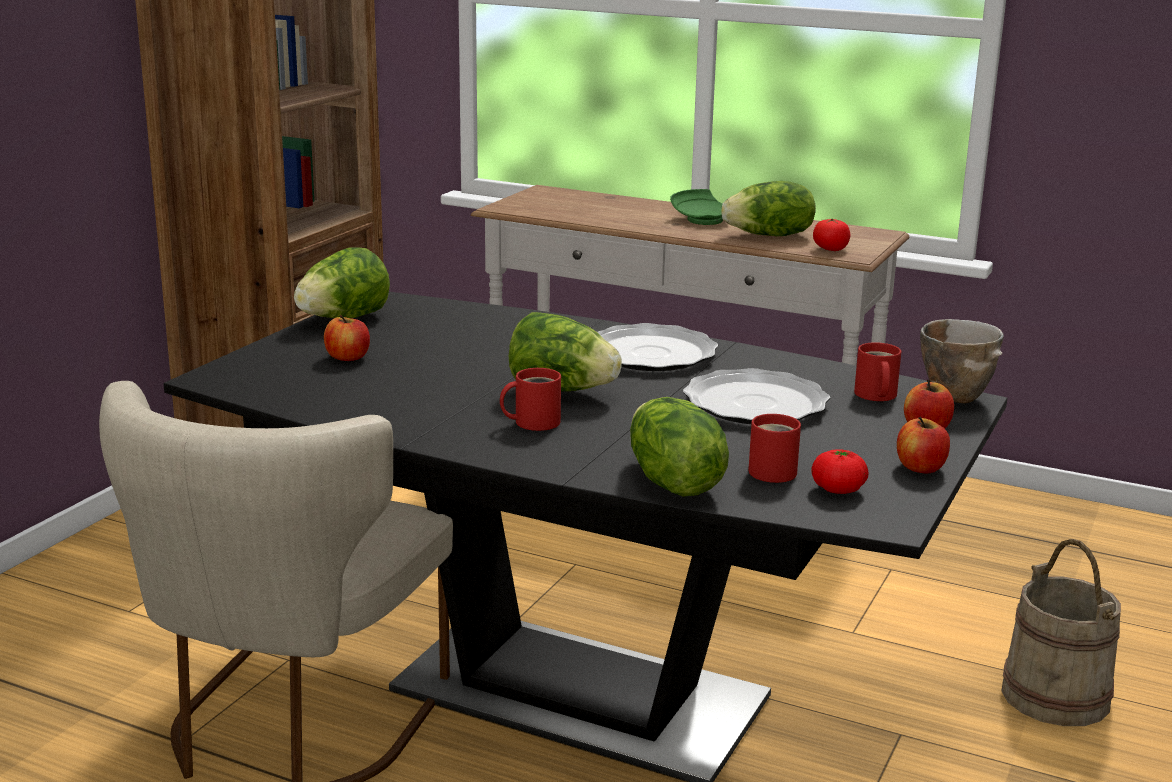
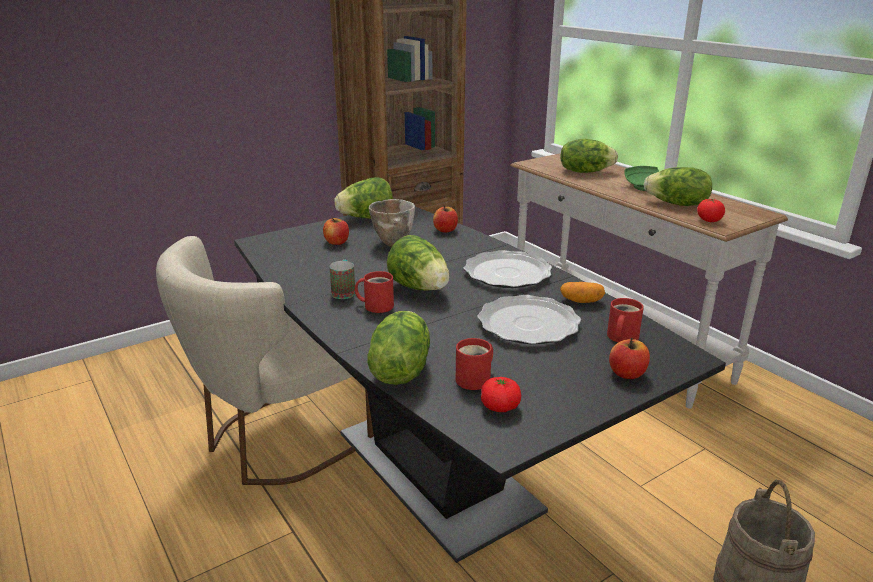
camera: 30 degrees right, 5 degrees up
(460, 415) = (344, 291): none -> mug
(597, 210) = (585, 171): none -> lettuce
(783, 367) = (581, 301): none -> potato
(920, 468) = (582, 405): apple -> apple (445, 230)
(952, 396) = (680, 352): bowl -> bowl (393, 242)

